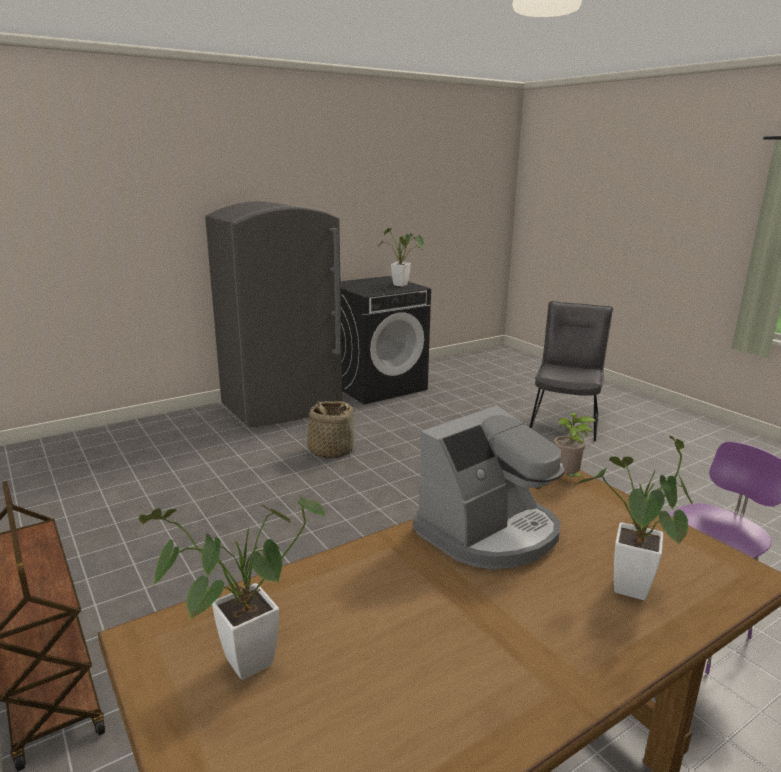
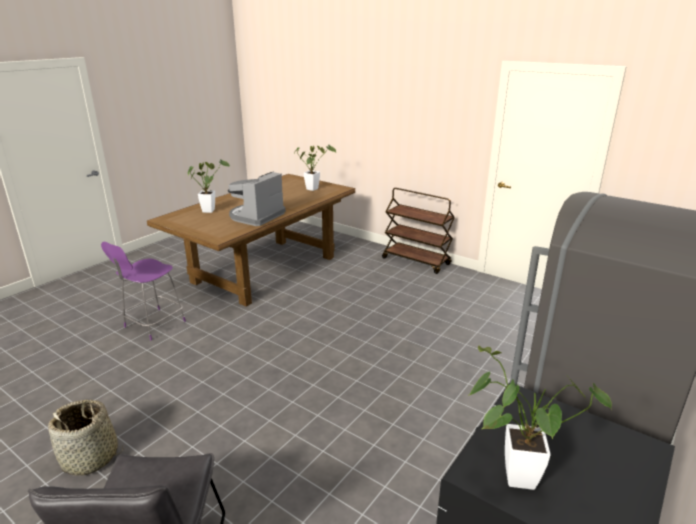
camera: 160 degrees right, 5 degrees up
(330, 450) = (437, 407): basket -> basket (91, 458)
(567, 478) = (220, 238): potted plant -> none

